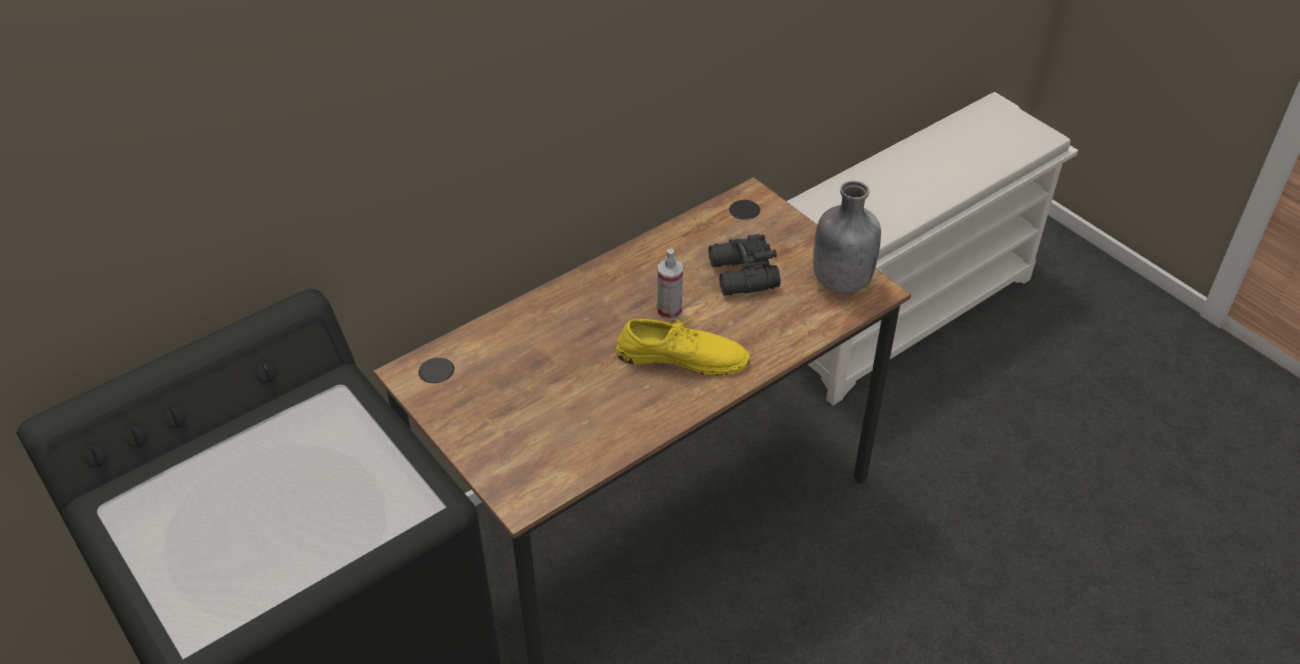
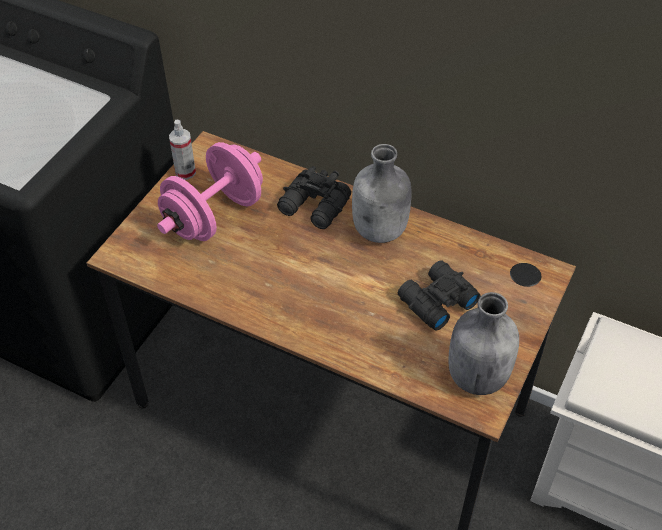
camera: 65 degrees right, 5 degrees up
(519, 399) = (214, 216): none -> pink dumbbell
(565, 317) = (314, 208): none -> black binoculars
(630, 281) = (380, 230): none -> grey bottle
(669, 311) = (361, 268): spray bottle -> spray bottle (185, 172)
(682, 356) = (313, 294): yellow shoe -> none

